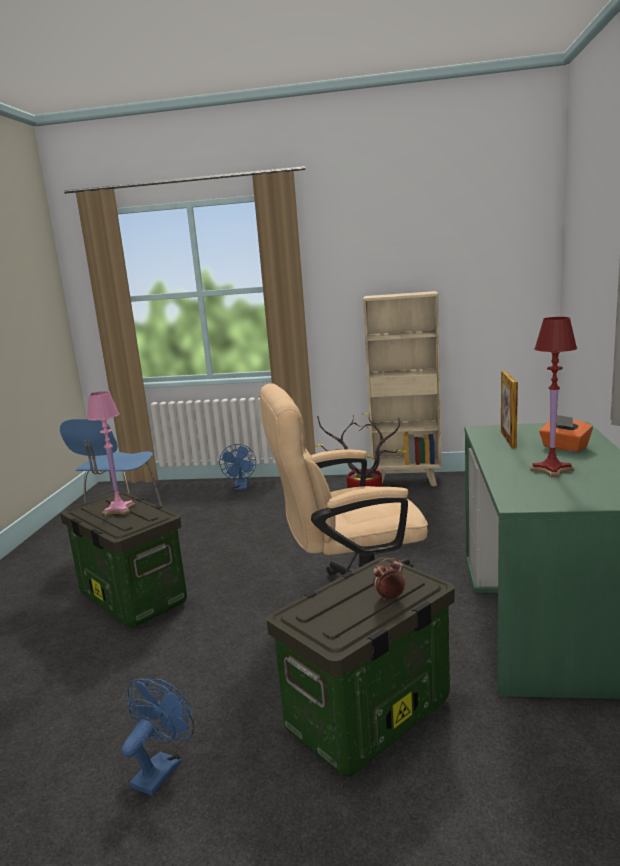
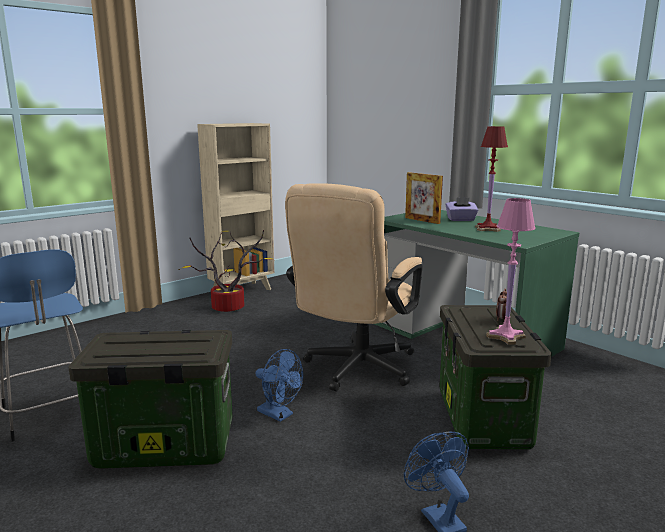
camera: 50 degrees left, 0 degrees up
(119, 509) = (153, 343): pink table lamp -> pink table lamp (506, 336)
(241, 487) = (90, 331): blue fan -> blue fan (279, 415)
(564, 447) = (461, 219): orange tissue box -> purple tissue box

